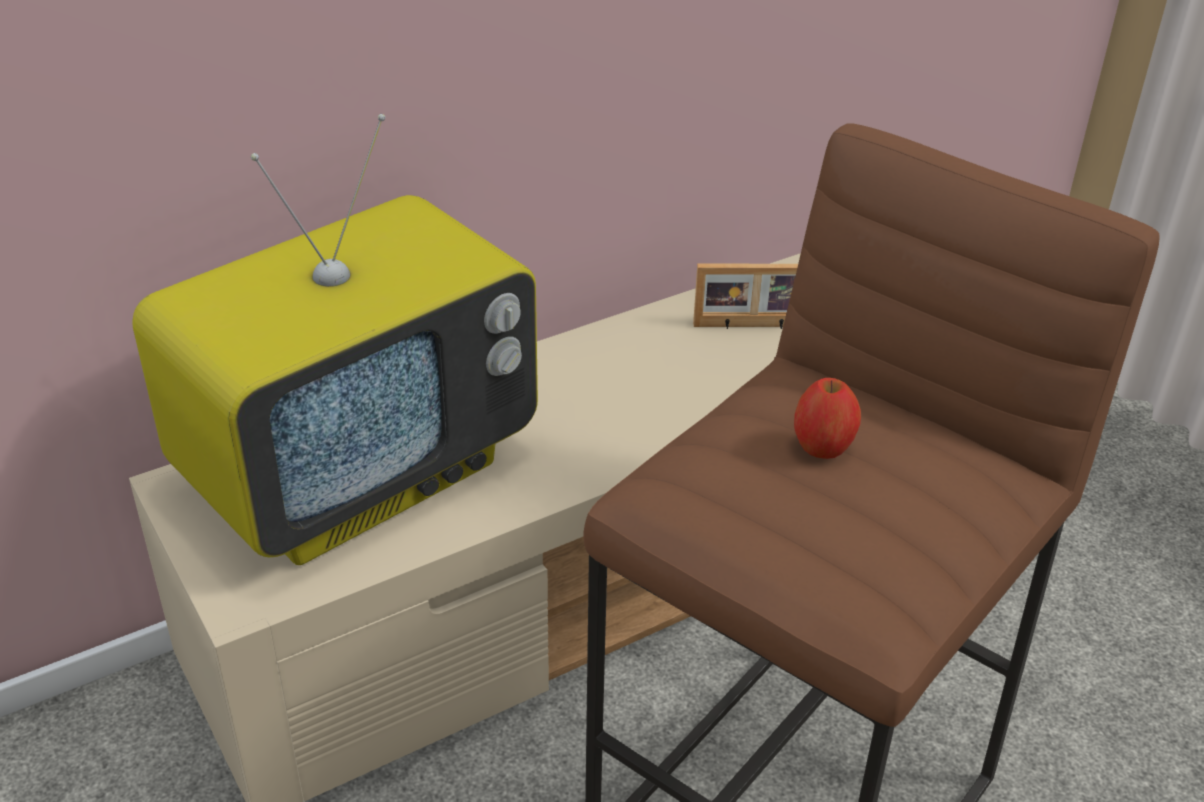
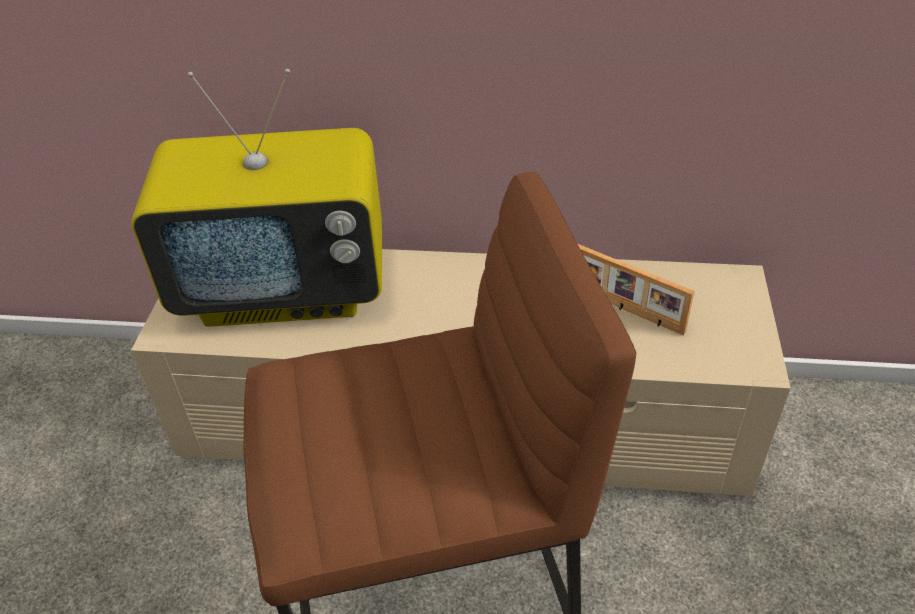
camera: 40 degrees right, 5 degrees up
(823, 447) = (394, 398): apple -> none

